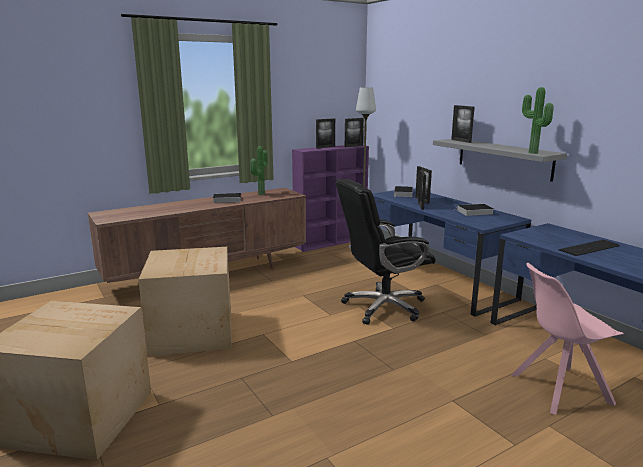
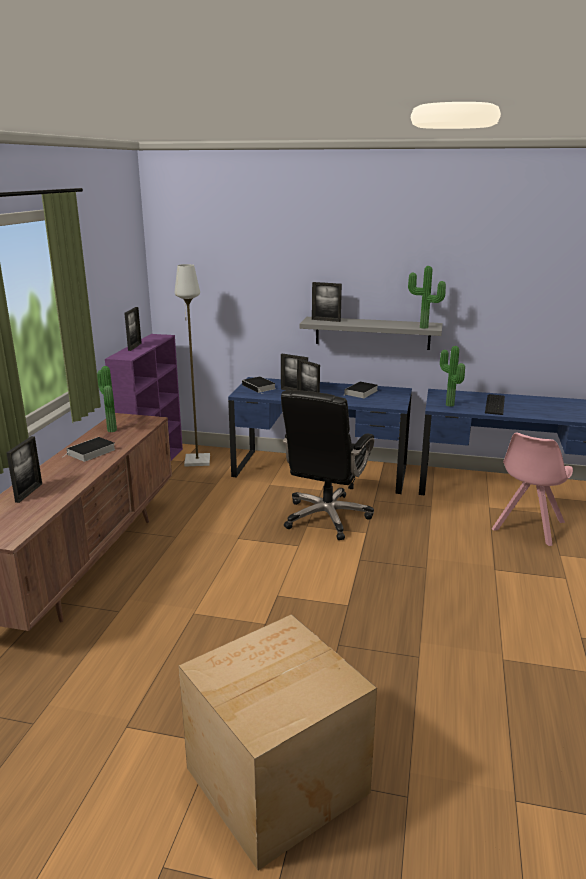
camera: 45 degrees left, 5 degrees up
(194, 332) = (207, 632): cardboard box -> none
(354, 146) = (160, 338): picture frame -> picture frame (29, 493)
(534, 236) = (448, 405): none -> potted plant

